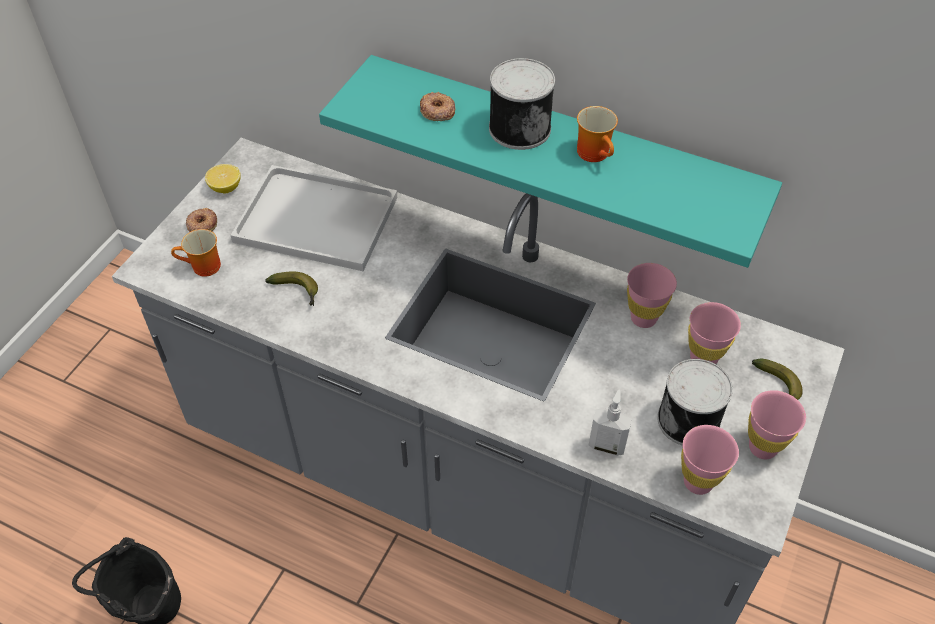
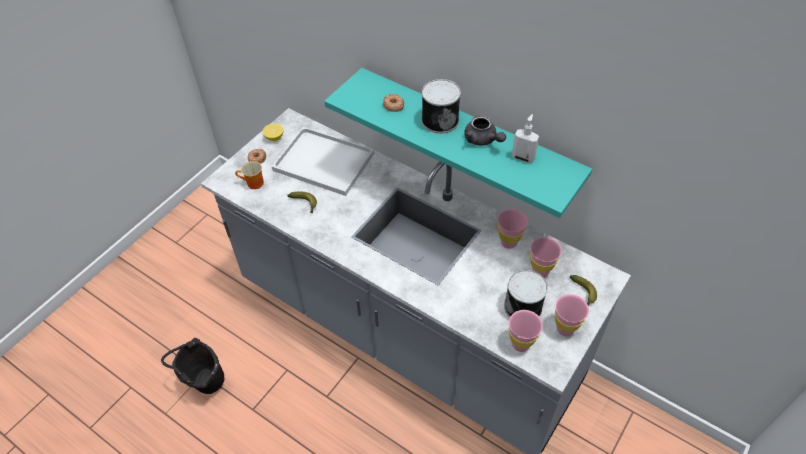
camera: 10 degrees right, 0 degrees up
(596, 153) = (482, 140): mug -> grey teapot
(607, 445) = (470, 315): soap dispenser -> soap dispenser (523, 157)

